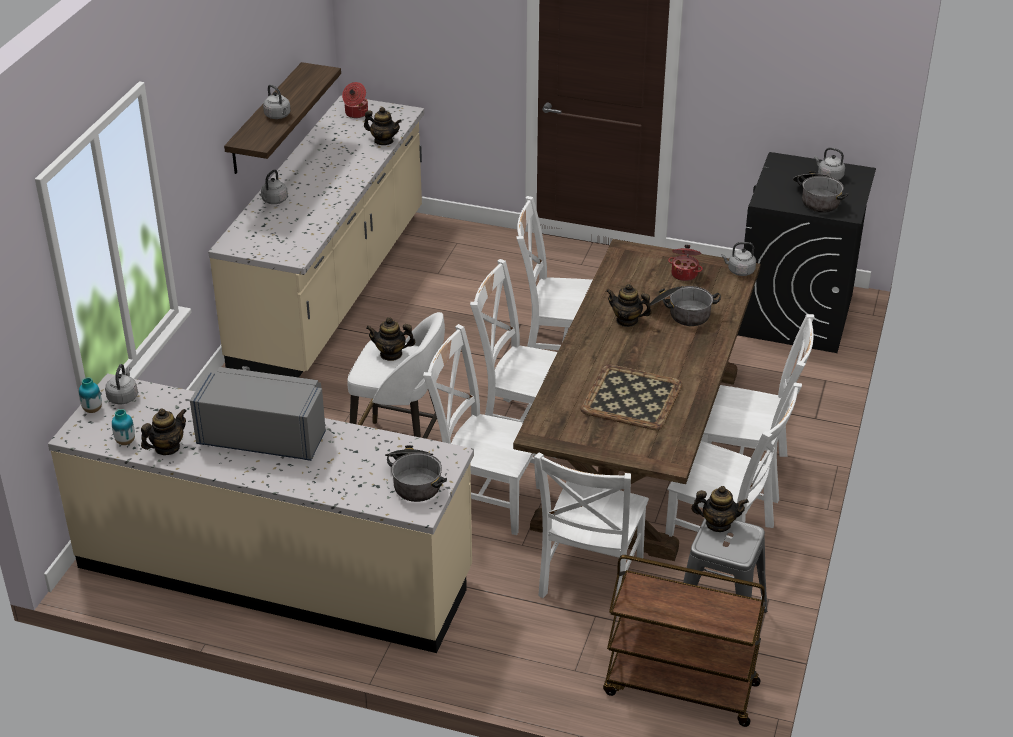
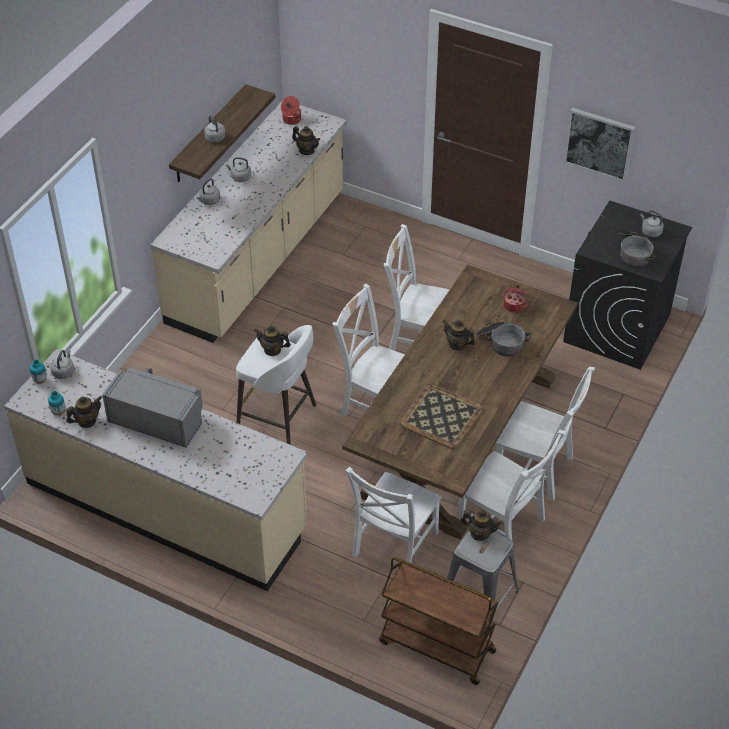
camera: 10 degrees right, 10 degrees up
(415, 481) = (257, 474): cooking pot -> none
(486, 499) = (333, 466): white chair -> none
(739, 271) = (558, 308): grey kettle -> grey kettle (240, 177)
(751, 80) = (599, 143): none -> picture

